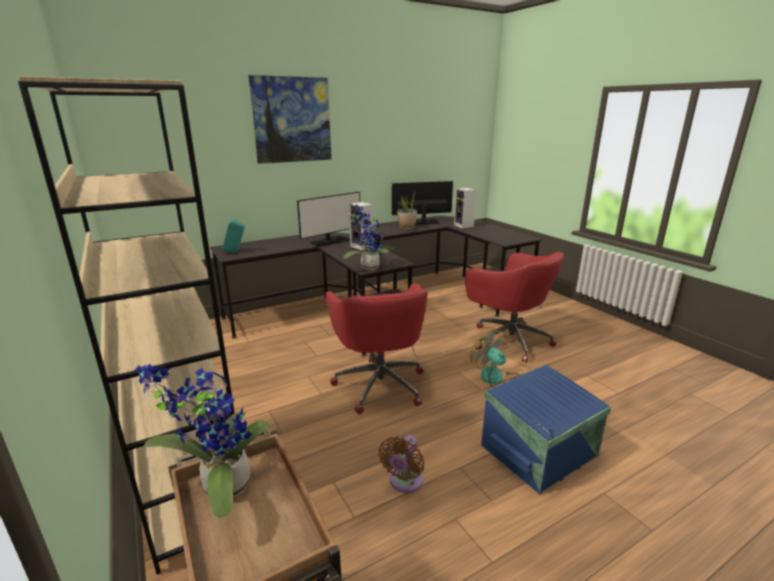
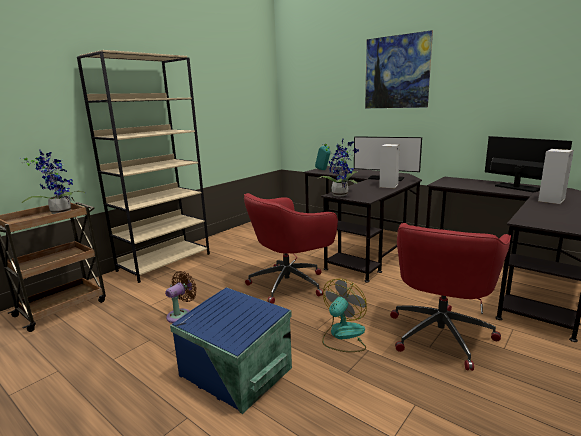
camera: 70 degrees right, 5 degrees down
(404, 482) = (181, 315): brown fan -> brown fan turned 120 degrees clockwise
(407, 228) = (480, 187): potted plant -> none

